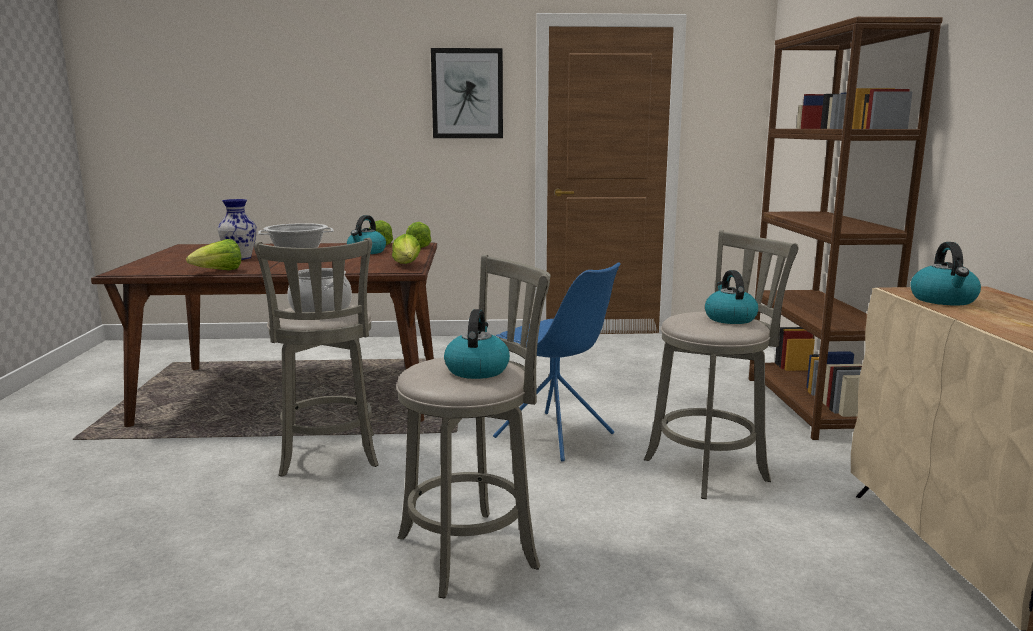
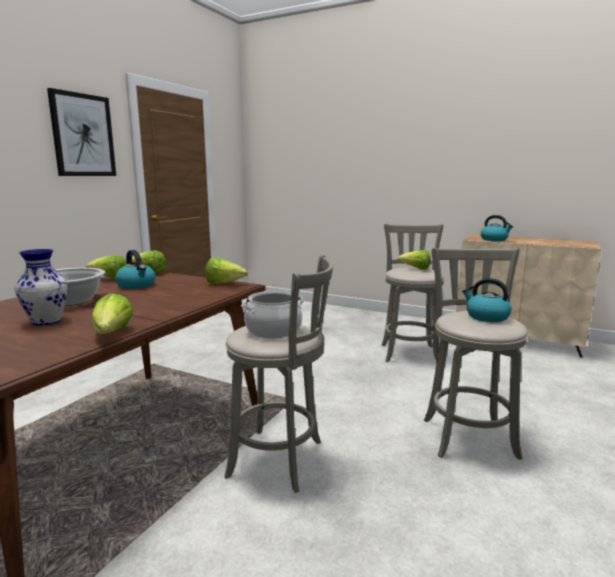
camera: 60 degrees left, 0 degrees up
(555, 436) = (333, 373): blue chair -> none
(729, 318) = (416, 269): kettle -> lettuce
(810, 406) = (359, 314): brown bookcase -> none

